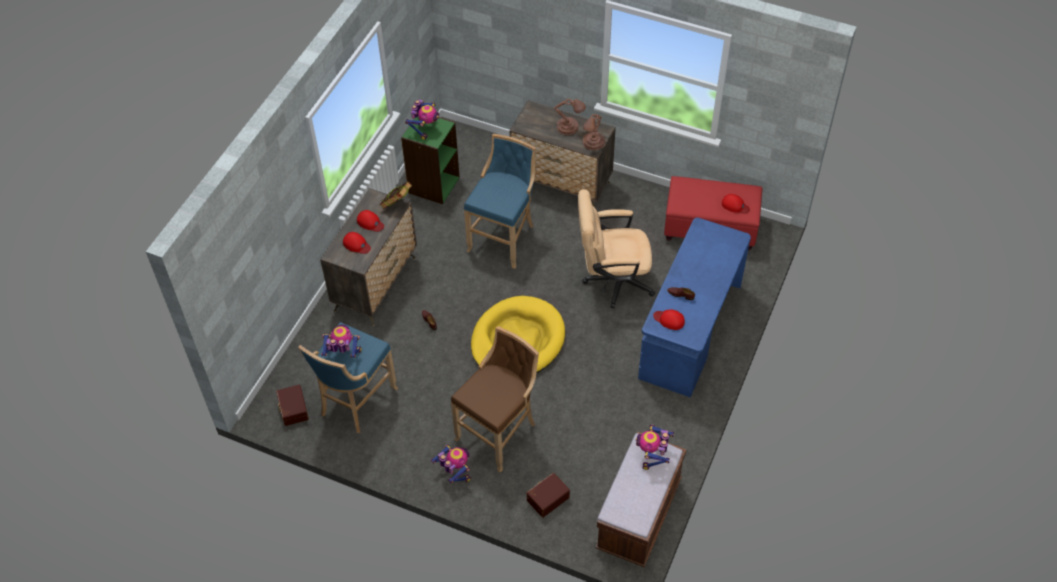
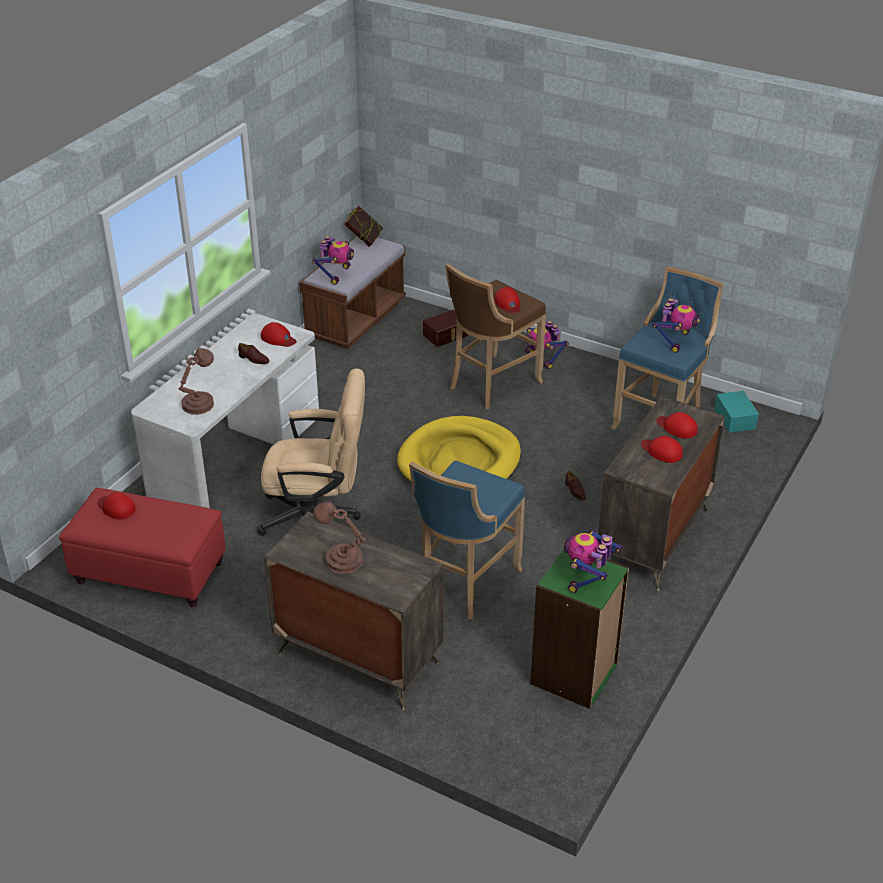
camera: 175 degrees left, 15 degrees down
(292, 409) = (736, 418): brown storage box -> turquoise storage box
(343, 354) = (674, 340): toy robot -> toy robot turned 75 degrees counterclockwise
(397, 204) = (625, 470): book -> book (364, 241)
(484, 390) = (508, 304): none -> red cap
(593, 143) = (309, 532): brown table lamp -> brown table lamp (199, 403)
(690, 331) = (235, 457): blue desk -> white desk

